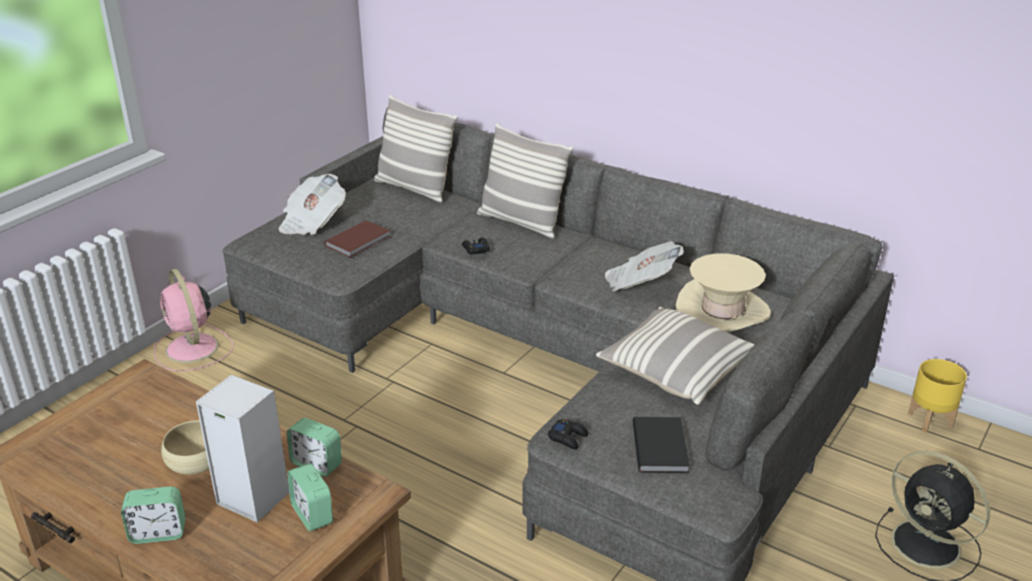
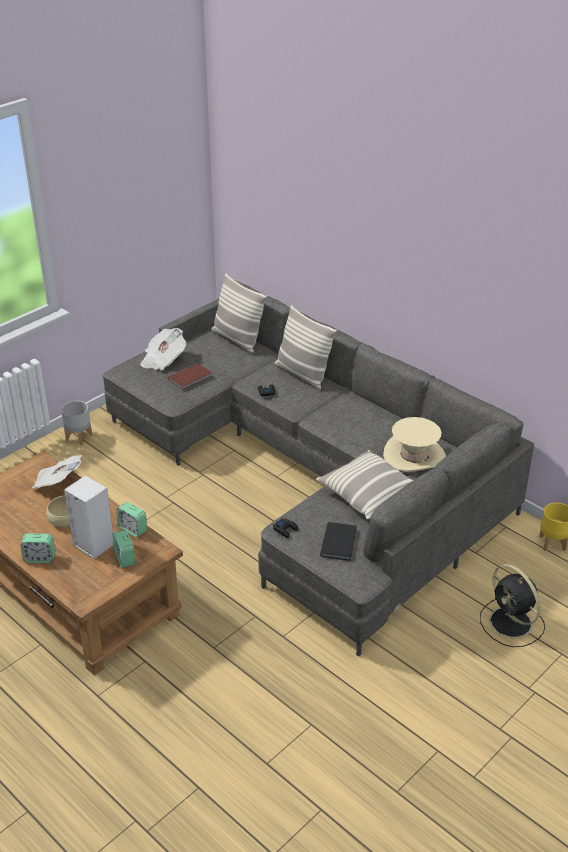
camera: 10 degrees right, 5 degrees up
(193, 349) = (79, 437): pink fan -> grey planter
(640, 283) = (367, 429): newspaper -> newspaper (58, 482)

